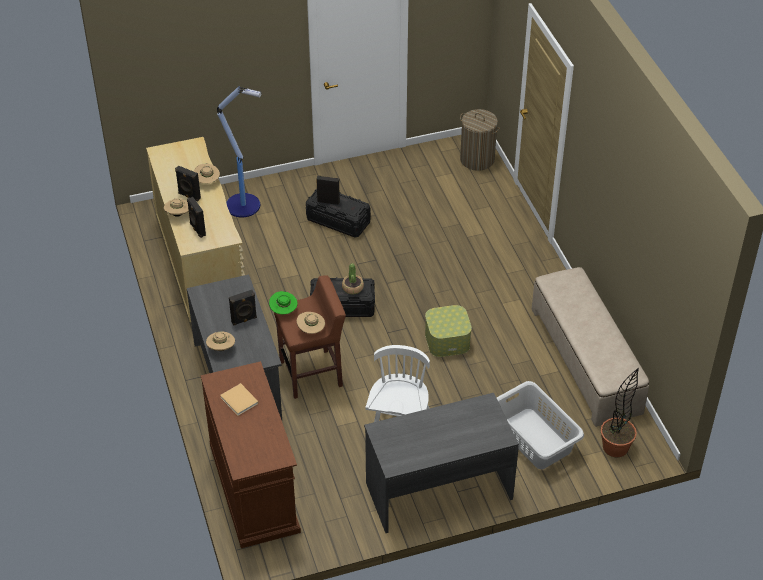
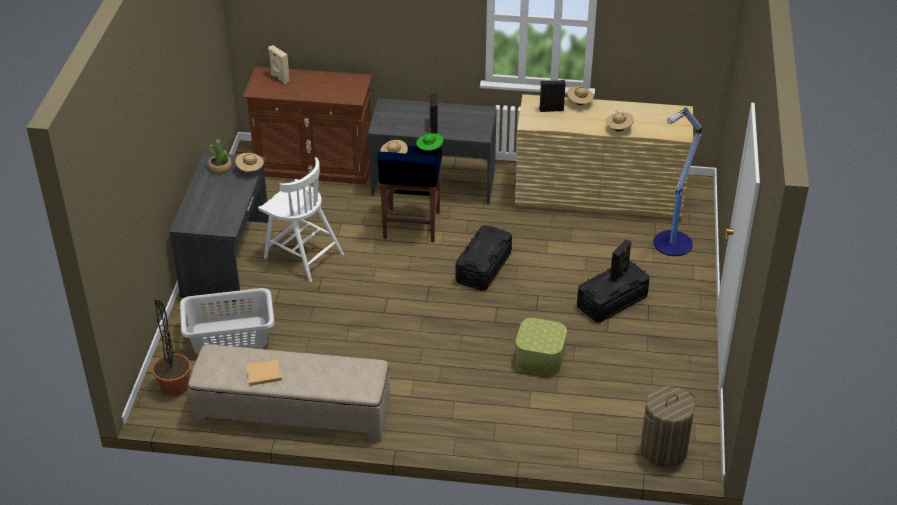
camera: 115 degrees right, 5 degrees down
(189, 196) = (602, 114): black speaker -> none
(221, 348) = (409, 108): beige hat -> beige hat (250, 170)
(240, 401) = (328, 86): beige book -> beige book (262, 374)
(246, 447) = (279, 78): none -> beige speaker
(312, 374) = (411, 226): brown stool -> blue stool
(353, 287) = (479, 253): potted plant -> potted plant (220, 168)
(447, 340) = (391, 322): storage box -> storage box (540, 358)

